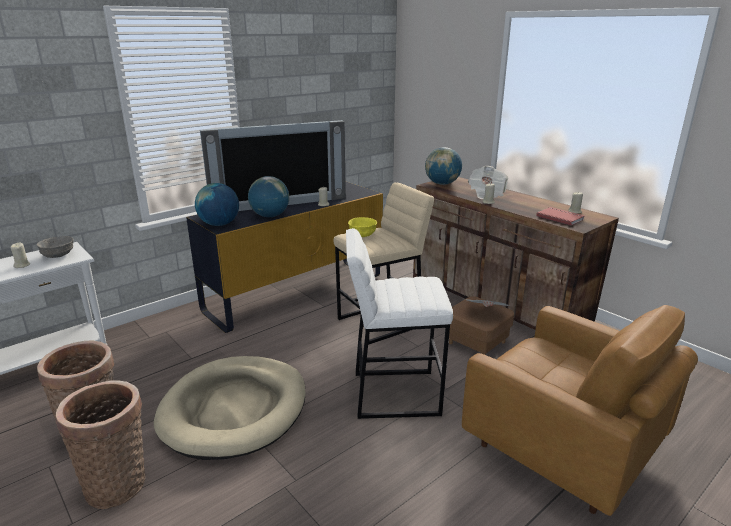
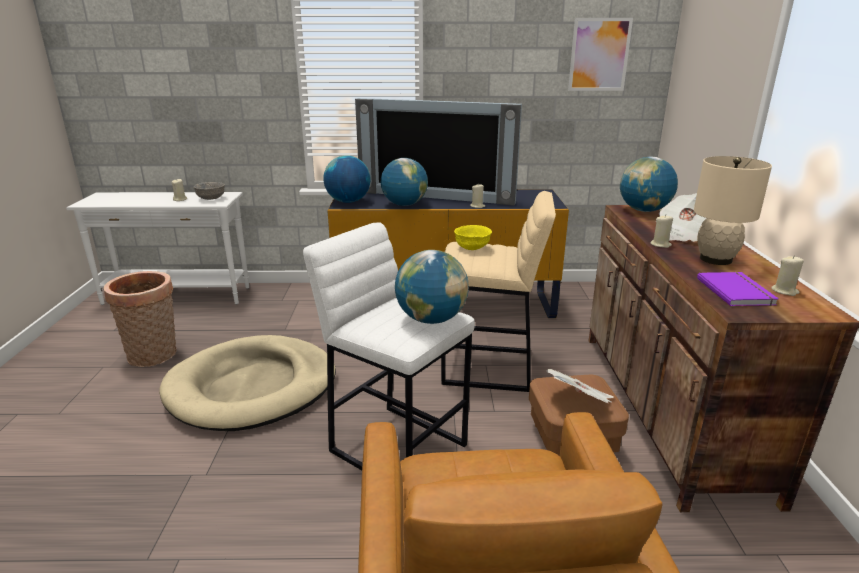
camera: 40 degrees right, 0 degrees up
(118, 482) = (114, 401): basket -> none
(355, 77) = (599, 55): none -> picture
(427, 285) = (431, 319): none -> globe
(524, 203) = (716, 259): none -> beige table lamp
(560, 217) = (737, 291): red book -> purple book

